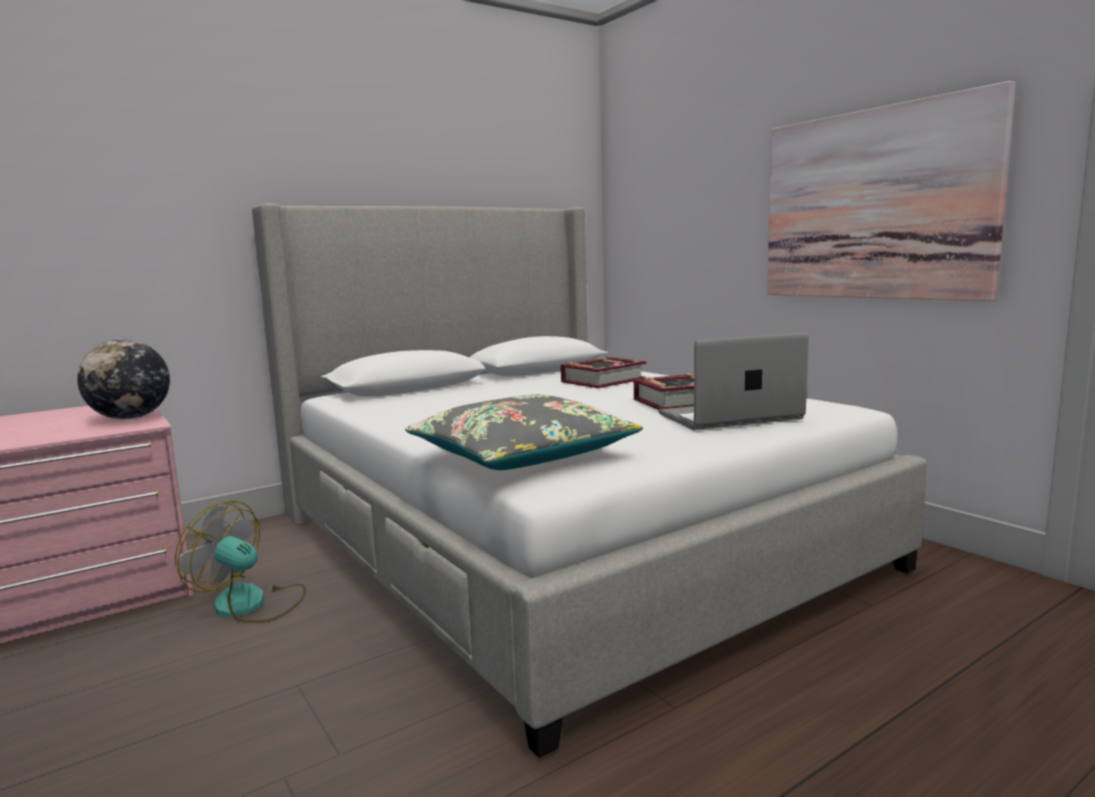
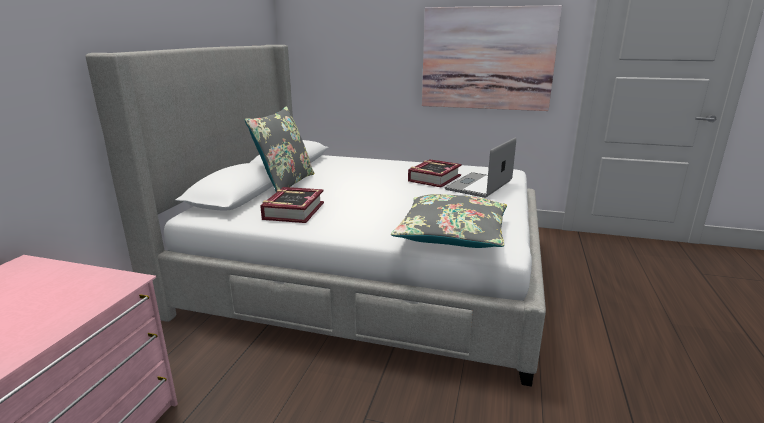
camera: 40 degrees left, 10 degrees up
(130, 418) = (85, 279): globe -> none
(251, 605) = (240, 389): fan -> none
(482, 384) = (285, 184): none -> grey pillow
(603, 380) = (355, 169): book -> book (293, 211)

